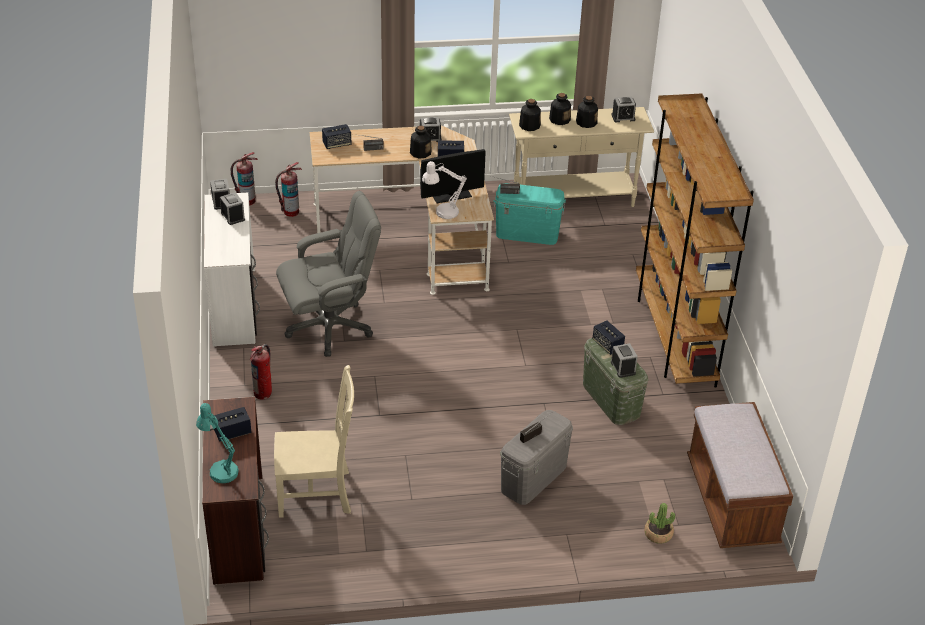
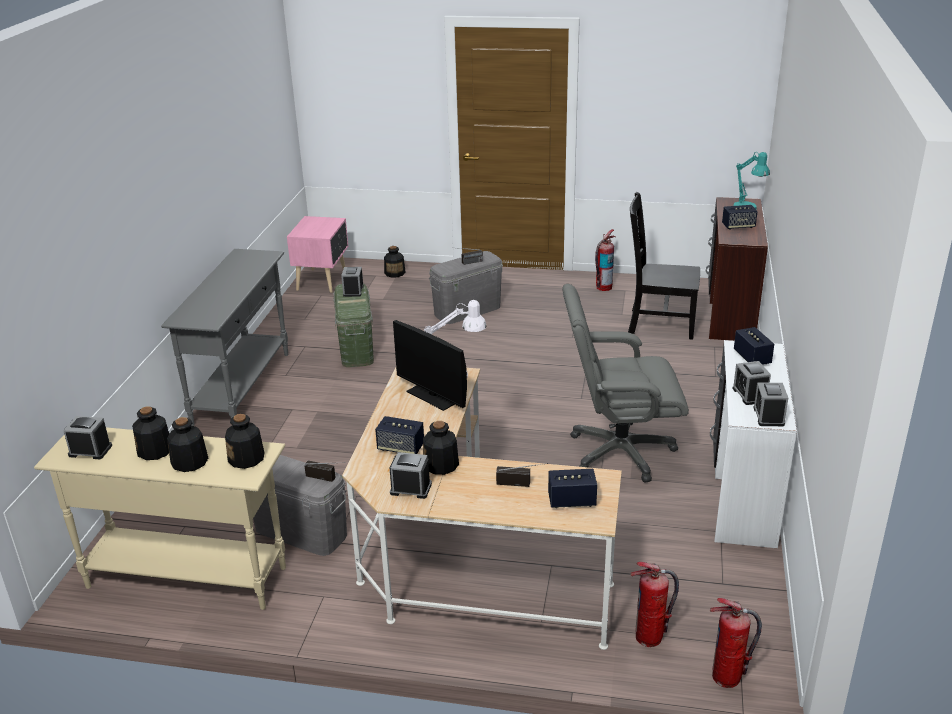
camera: 160 degrees left, 10 degrees down
(263, 393) = (705, 399): fire extinguisher -> fire extinguisher (603, 287)
(317, 493) = (659, 324): beige chair -> black chair
(451, 195) = (433, 396): monitor -> monitor turned 135 degrees counterclockwise
(527, 233) = (300, 532): turquoise storage box -> grey storage box
(607, 345) = (351, 307): speaker -> speaker (752, 358)
(658, 534) = (395, 273): potted plant -> bottle
(674, 336) = (242, 388): brown bookcase -> grey console table
(731, 502) = (323, 280): brown bench -> pink nightstand

